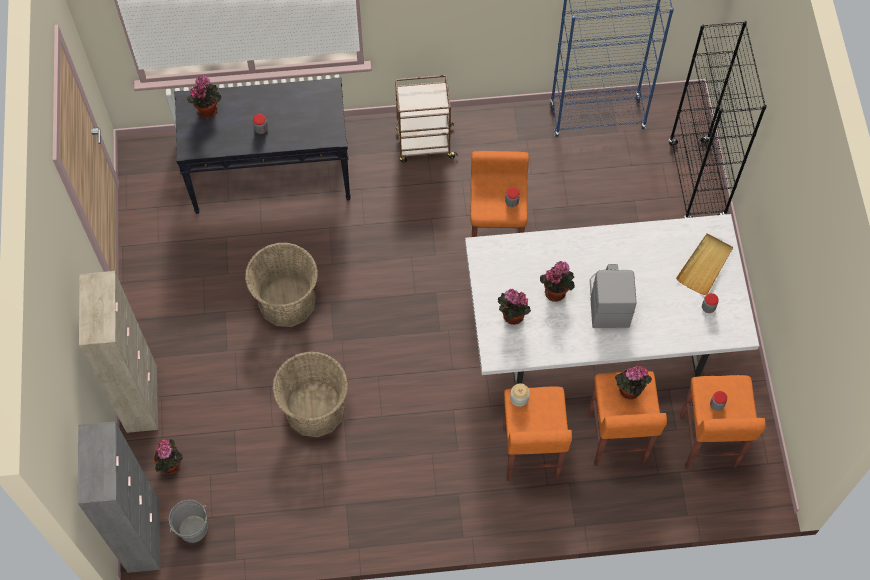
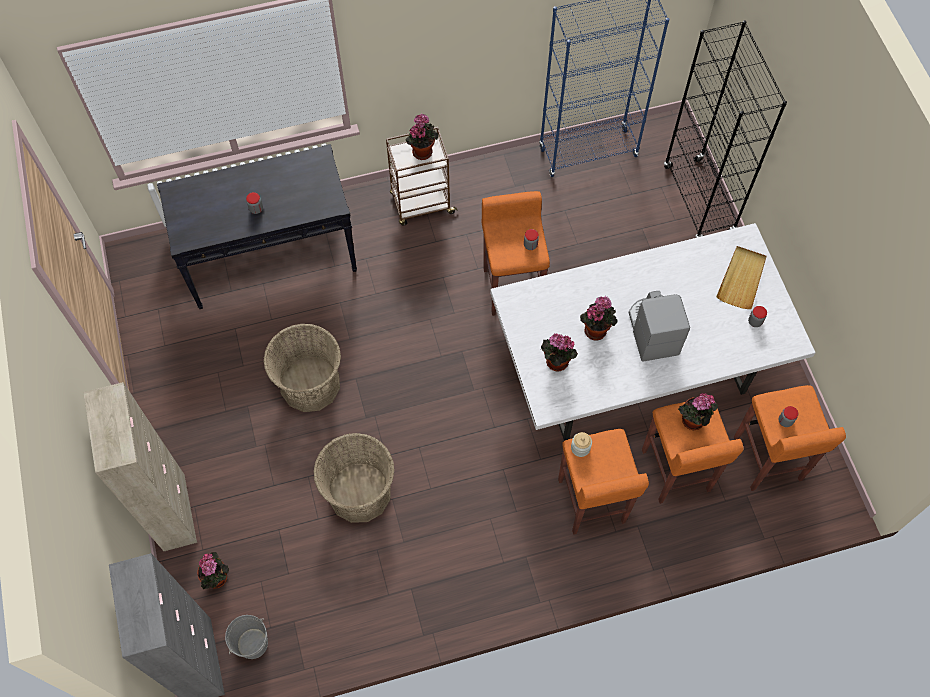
camera: 10 degrees left, 0 degrees up
(208, 109) = (196, 196): potted plant -> potted plant (422, 150)

